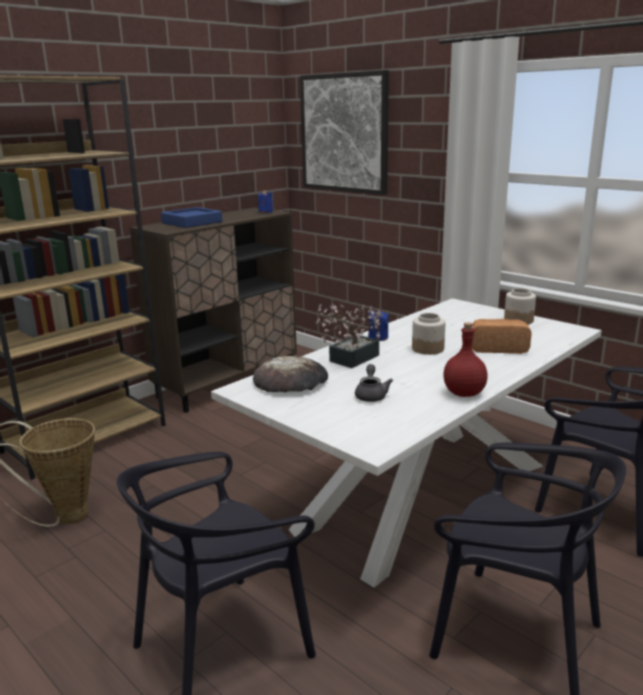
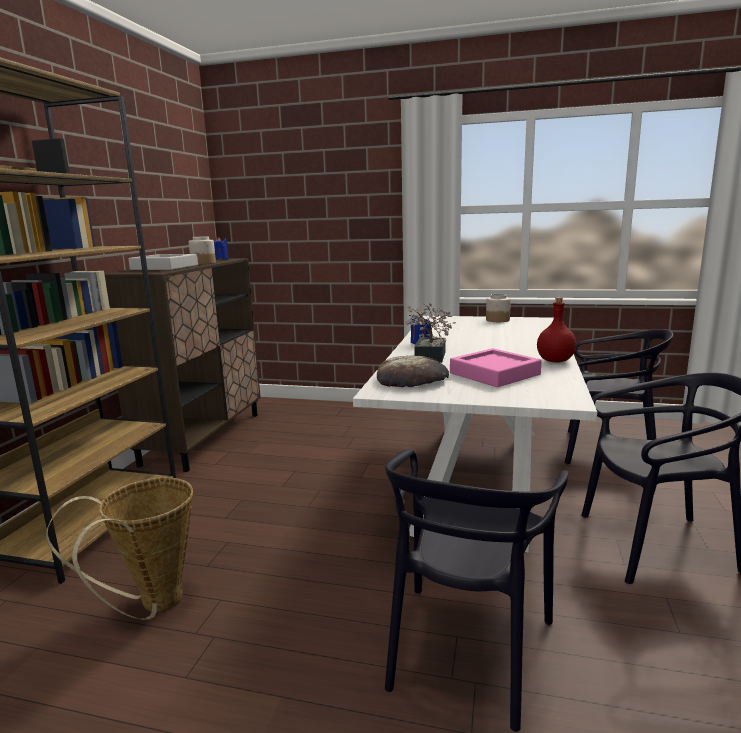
camera: 30 degrees left, 5 degrees down
(192, 222) = (165, 267): blue tray -> grey tray
(344, 133) = (283, 184): picture -> none
(371, 395) = (494, 374): grey teapot -> pink tray
(428, 349) = (472, 343): jar -> jar (203, 263)
(498, 348) = (519, 335): bread -> none

